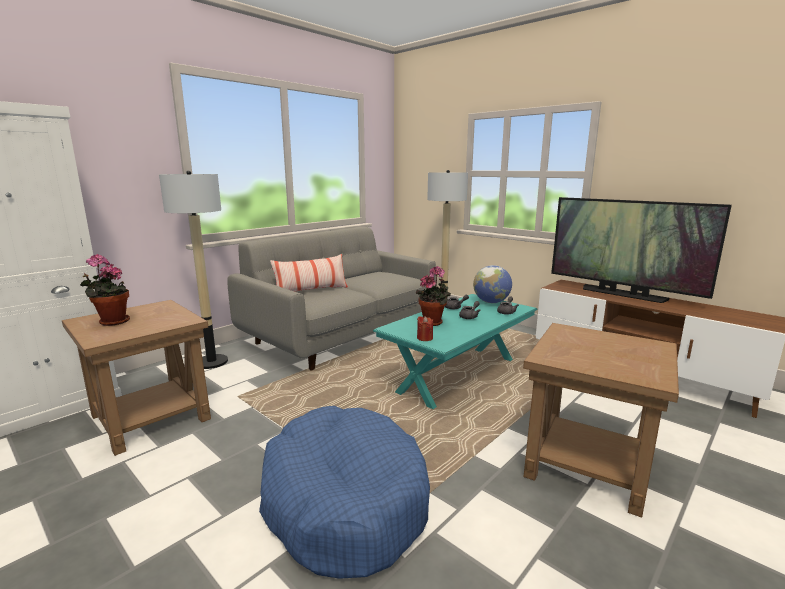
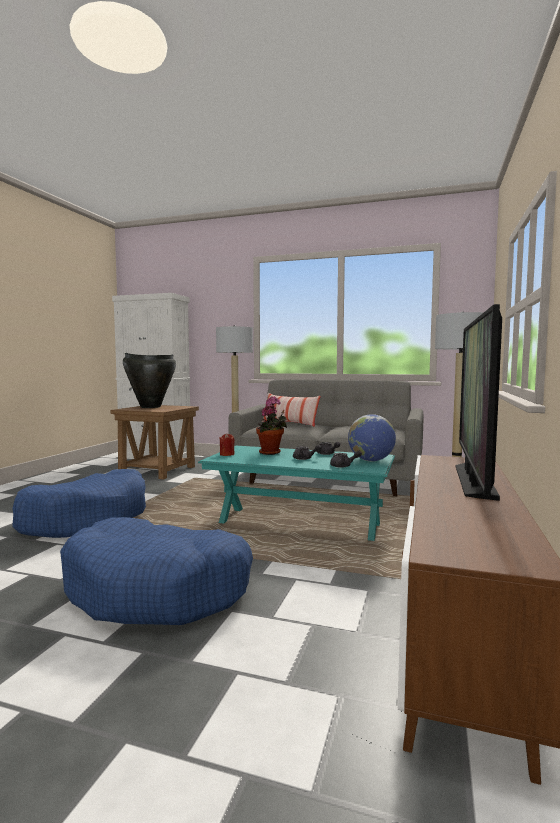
camera: 65 degrees right, 10 degrees down
(111, 322) = (150, 407): potted plant -> black vase
(588, 464) = (159, 590): brown side table -> blue dog bed

